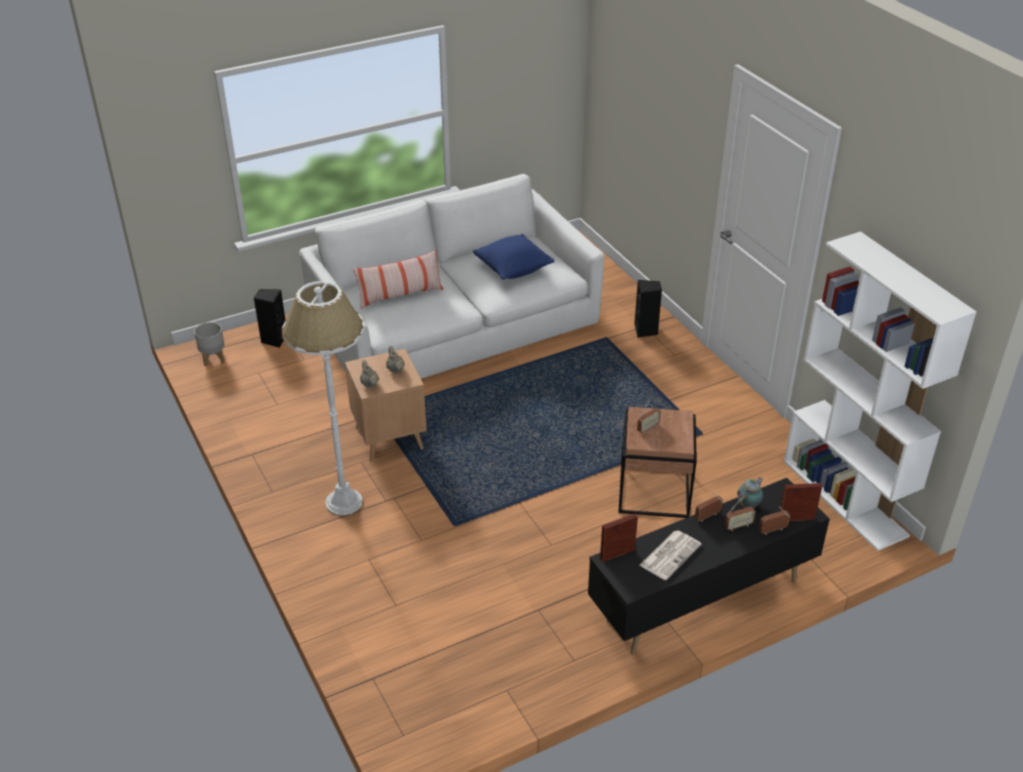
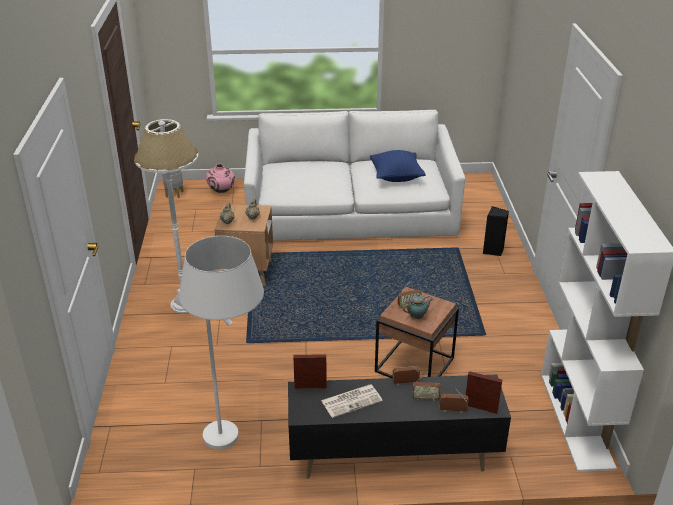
camera: 25 degrees right, 5 degrees down
(274, 339) = (221, 192): black speaker -> pink vase
(400, 296) = (301, 175): pillow -> none
(531, 646) = (236, 444): none -> white floor lamp
(749, 505) = (447, 385): teapot -> teapot (417, 317)

